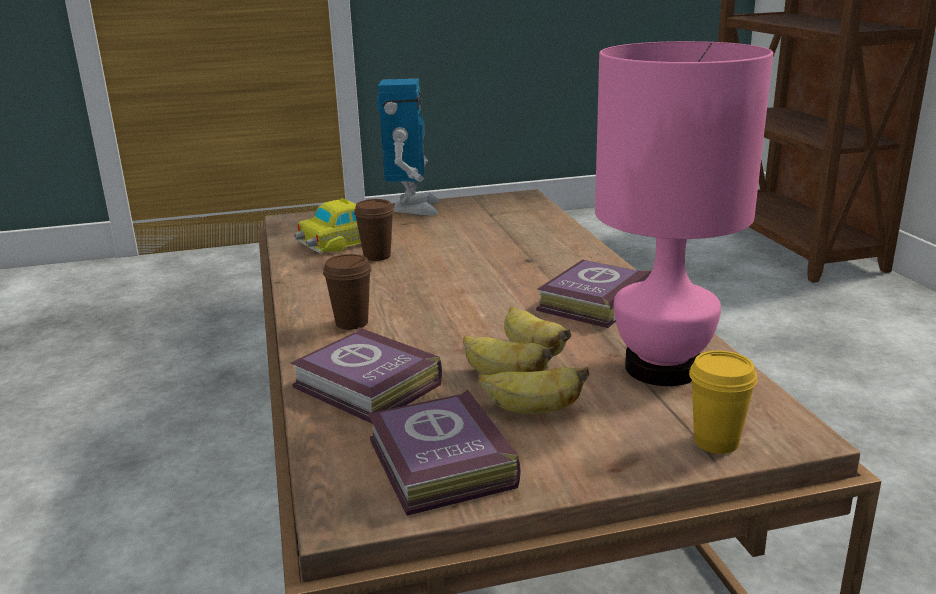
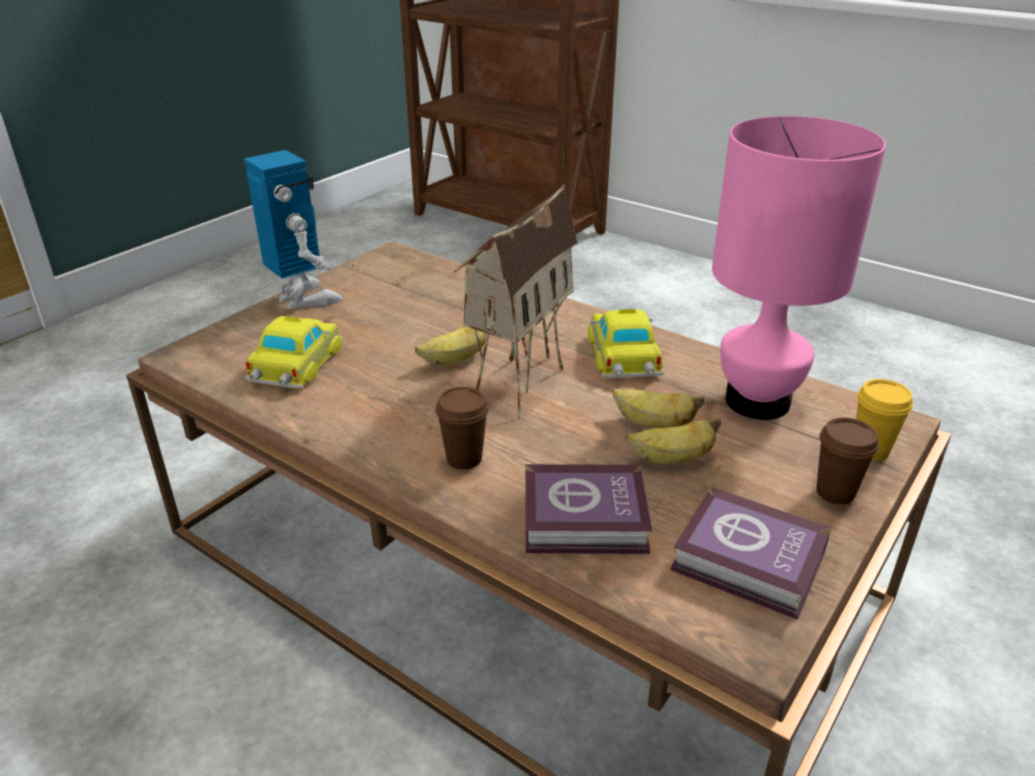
camera: 40 degrees left, 10 degrees up
(377, 256) = (363, 371): brown cup -> brown cup (835, 492)
(474, 291) = (516, 379): none -> toy house
(531, 410) = (734, 480): banana -> banana (454, 360)
(591, 302) = (624, 357): book -> toy car

